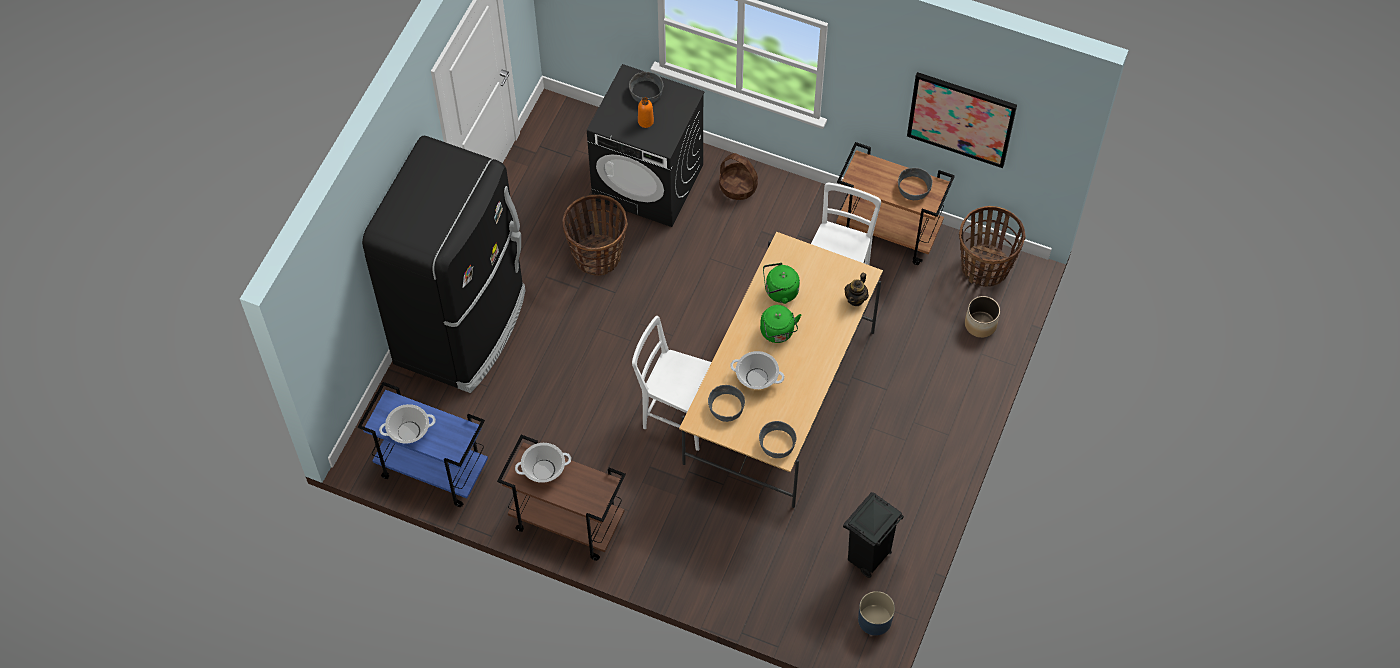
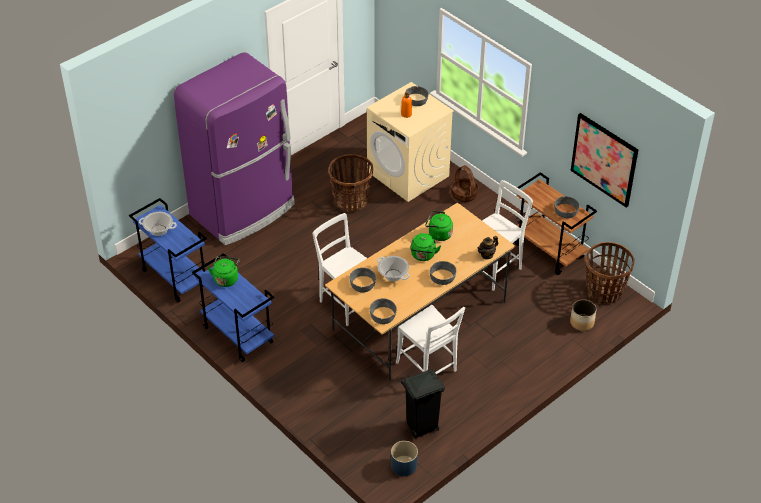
camera: 25 degrees right, 15 degrees down
(463, 327) = (244, 210): black fridge -> purple fridge
(543, 469) = (226, 278): cooking pot -> green kettle
(566, 523) = (237, 335): brown cart -> blue cart
(648, 182) = (408, 174): black washing machine -> beige washing machine
(819, 354) = (443, 277): none -> grey bowl
(831, 470) = (428, 369): none -> white chair

